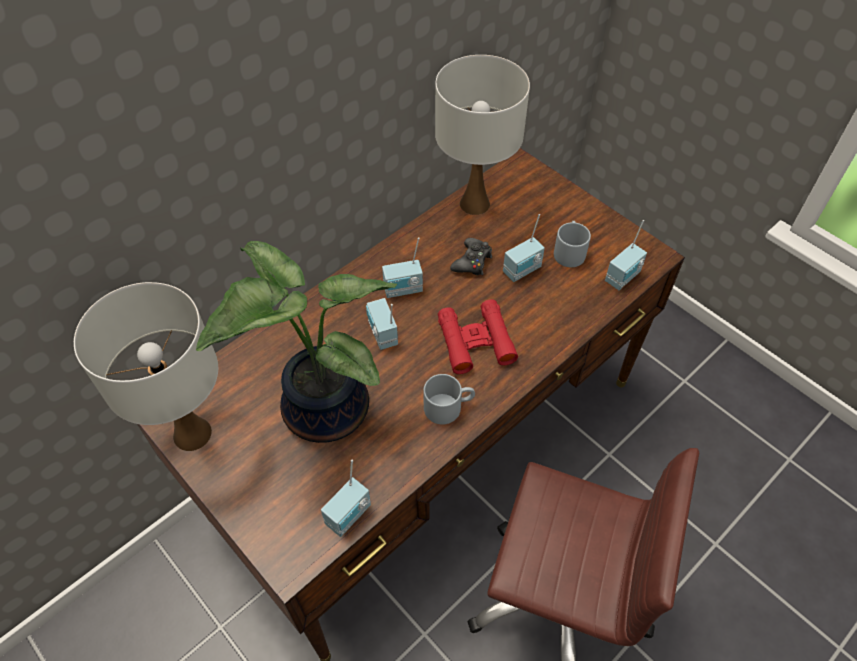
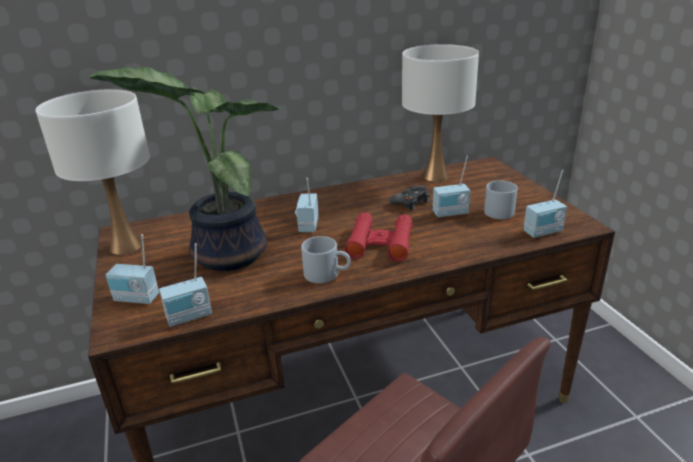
camera: 25 degrees right, 25 degrees down
(403, 290) = (343, 207): radio -> radio (136, 299)

